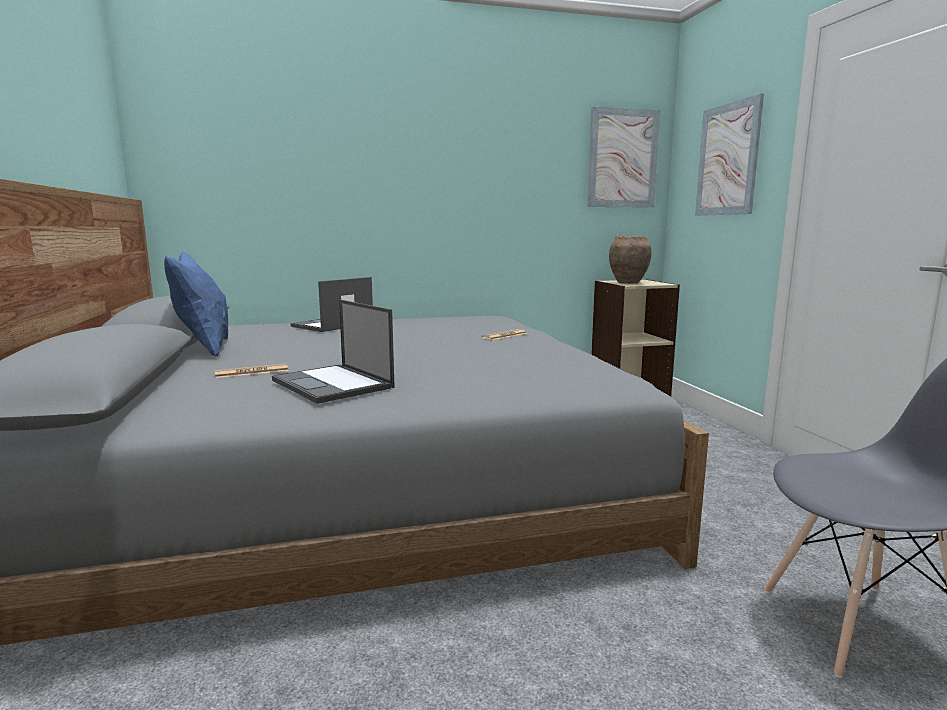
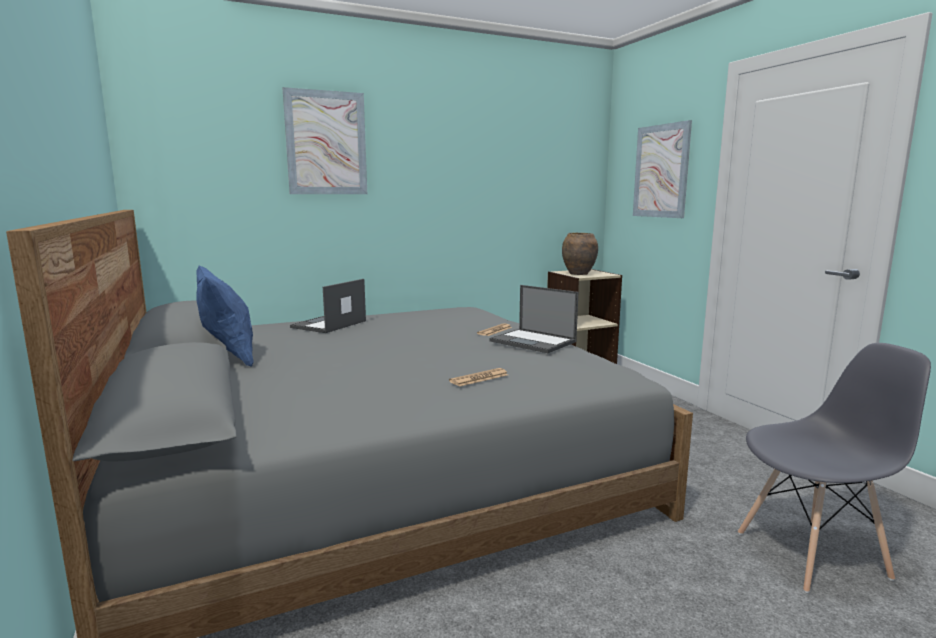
camera: 10 degrees left, 0 degrees up
(252, 372) = (301, 382): newspaper -> newspaper (479, 378)
(333, 384) = (389, 391): laptop -> laptop (534, 341)
(622, 159) = (569, 165): picture -> picture (326, 143)

